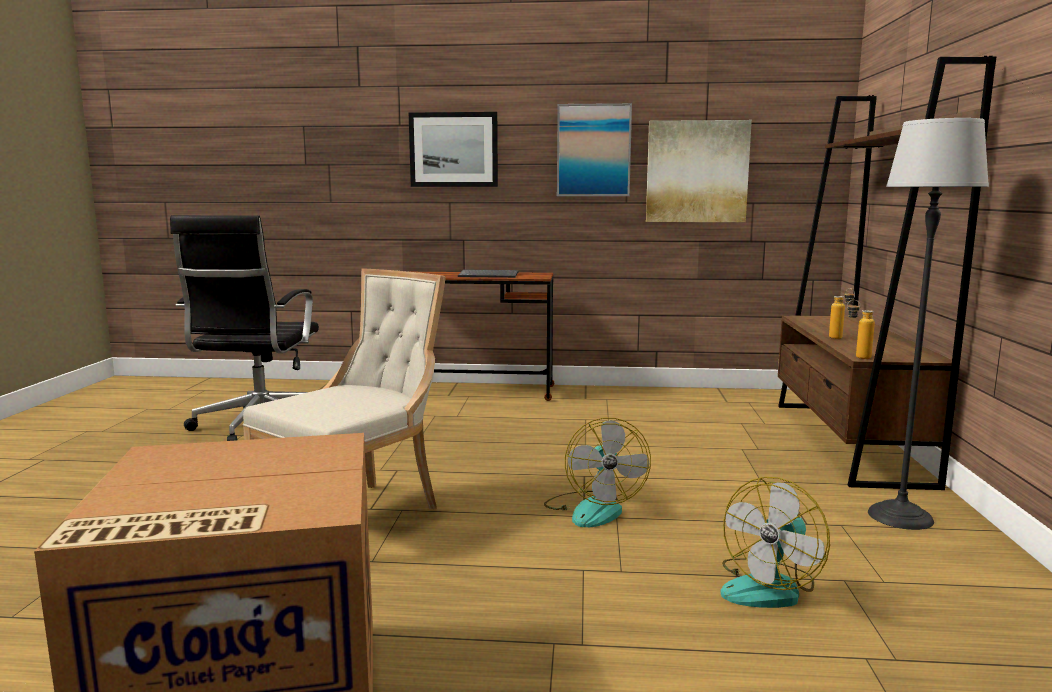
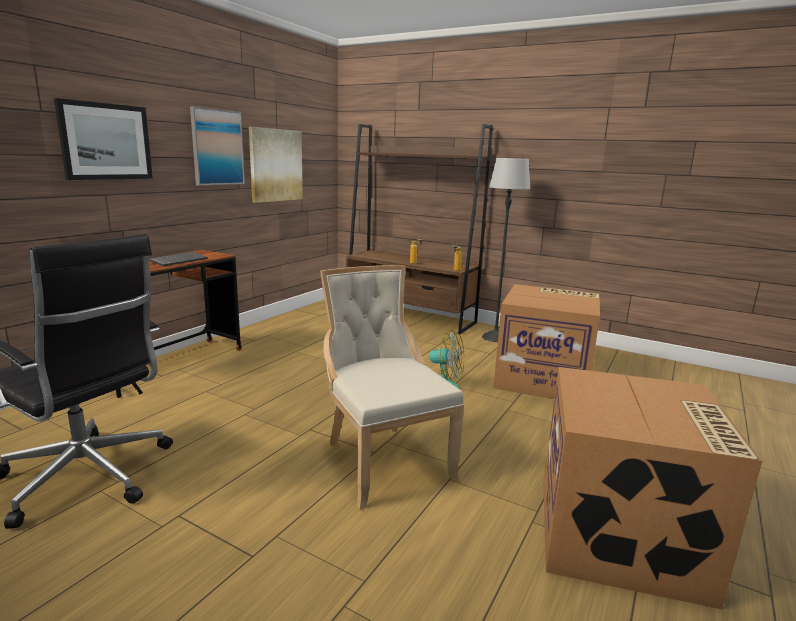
camera: 65 degrees left, 5 degrees up
(769, 587) = (544, 379): fan -> cardboard box

